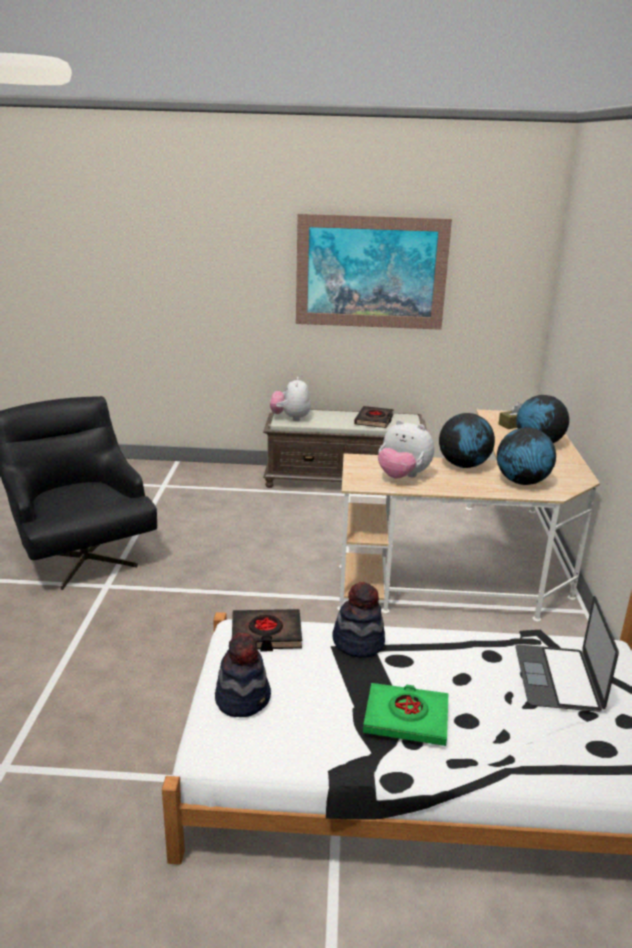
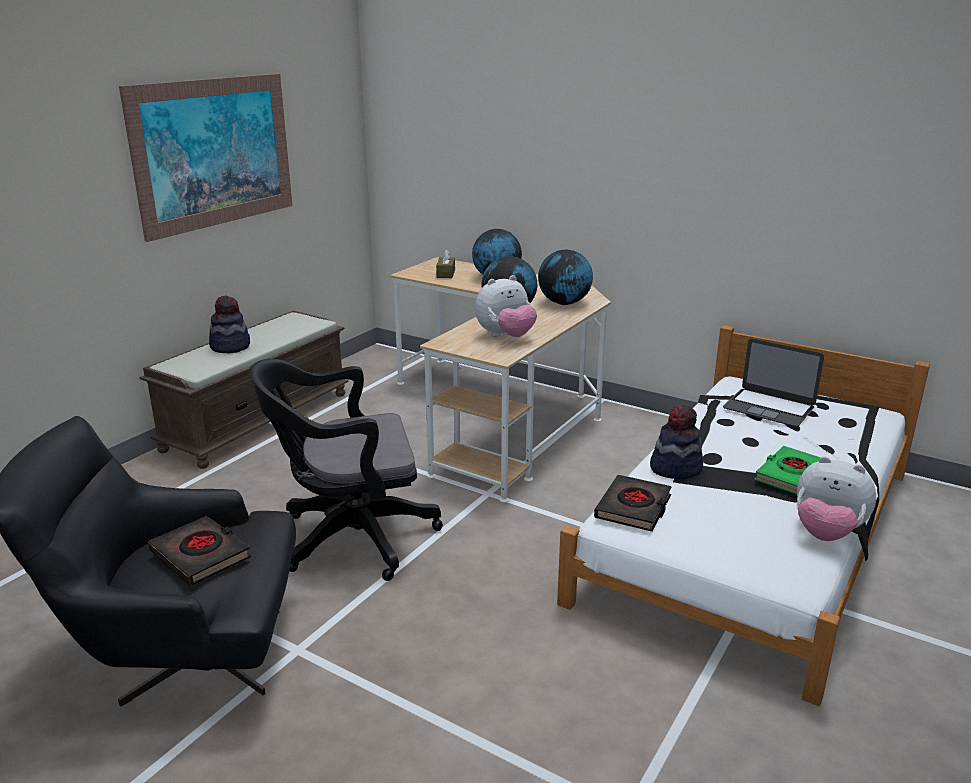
camera: 60 degrees left, 0 degrees up
(233, 562) = (350, 538): none -> black office chair
(243, 698) = (731, 544): hat -> hat (230, 346)
(290, 418) = (196, 366): plush toy -> plush toy (826, 533)
(374, 420) = (275, 332): black book -> black book (201, 555)

